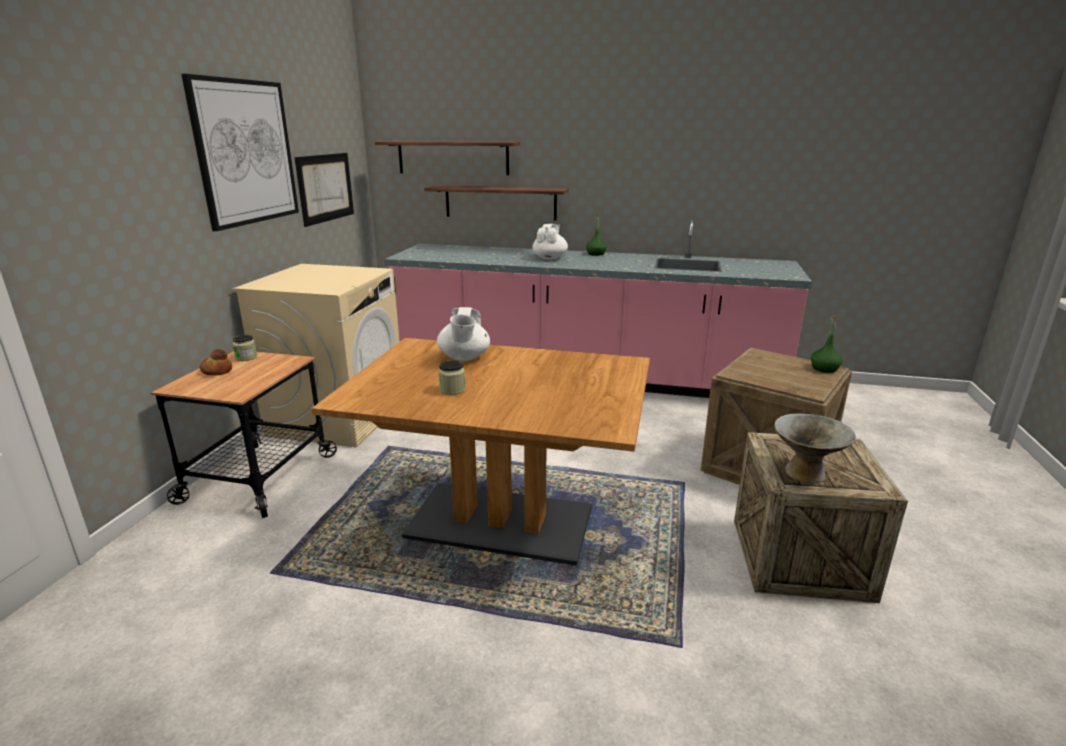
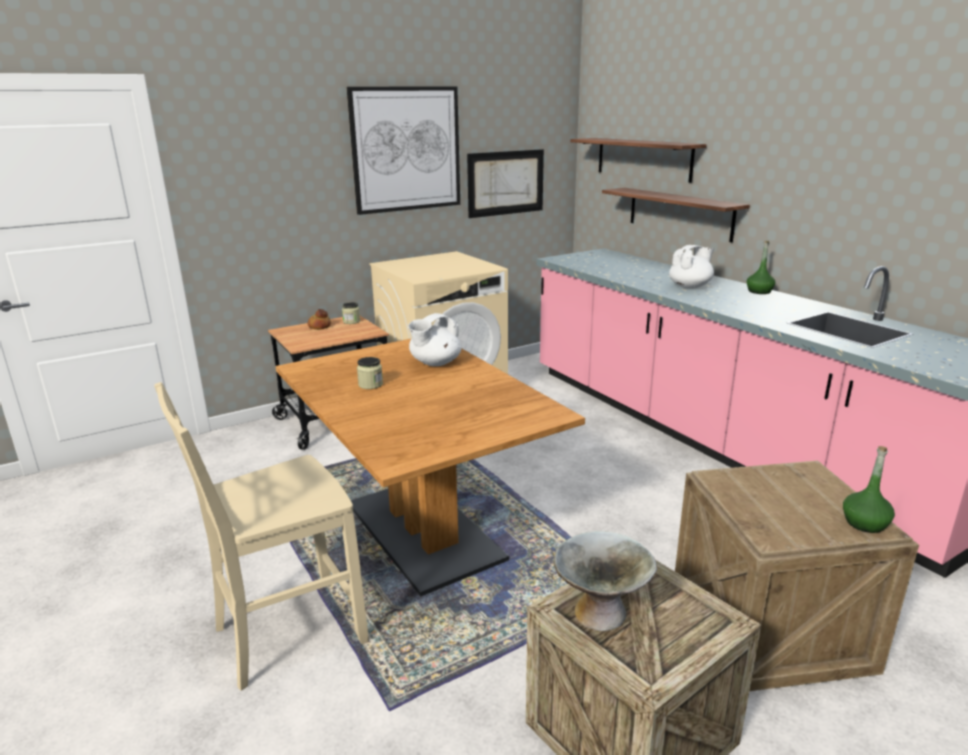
camera: 45 degrees right, 0 degrees up
(524, 660) = (286, 633): none -> beige chair

